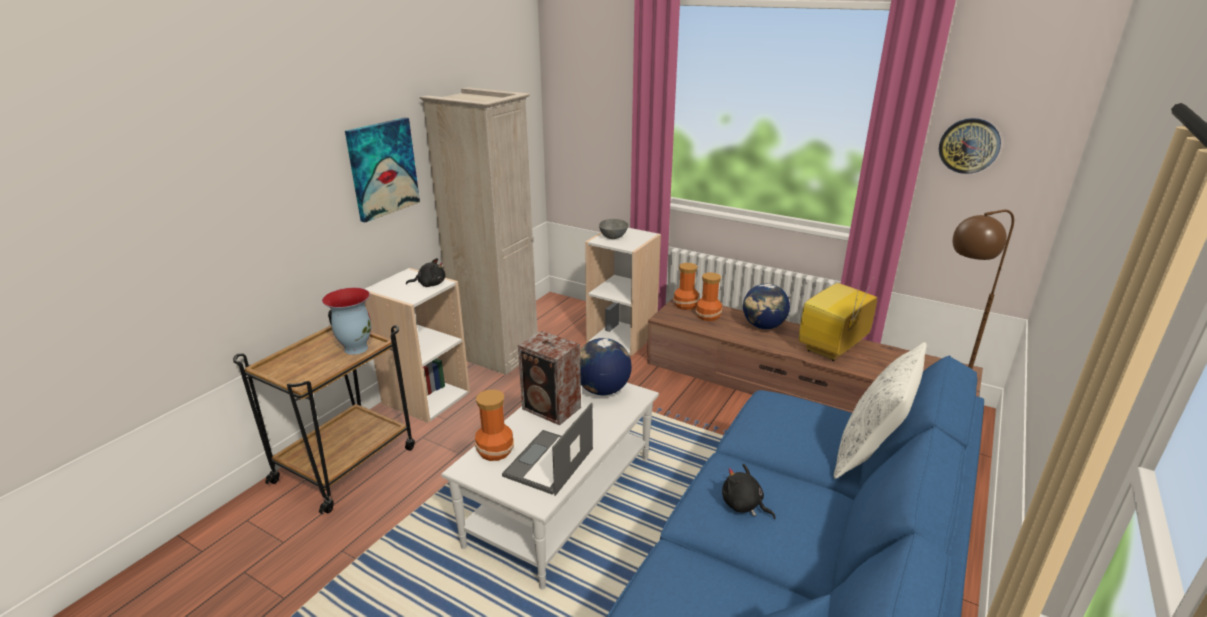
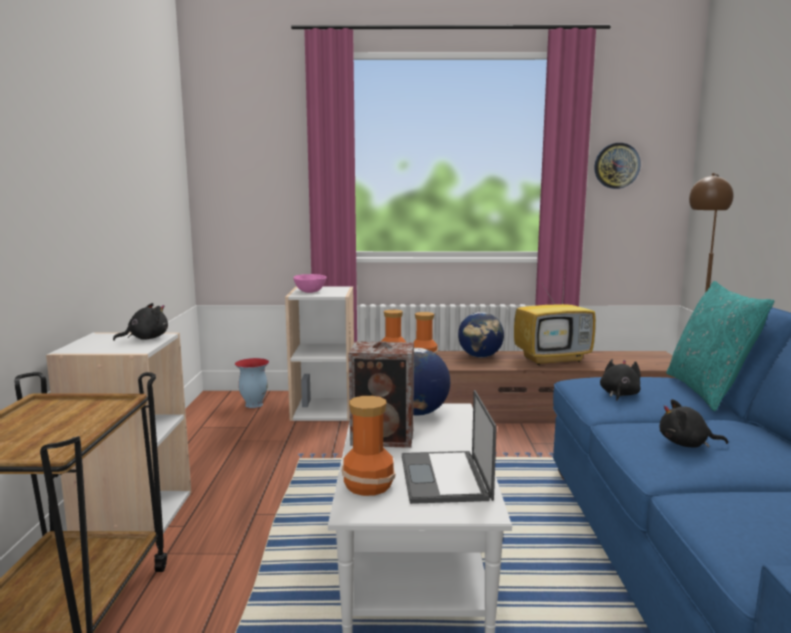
camera: 30 degrees left, 15 degrees down
(355, 348) = (93, 411): vase -> vase (253, 404)
(382, 168) = (65, 189): picture -> none
(497, 353) = (192, 451): beige cabinet -> none
(613, 237) = (310, 291): grey bowl -> pink bowl
(773, 428) = (619, 394): none -> black plush toy
(833, 348) = (553, 359): television -> television turned 120 degrees counterclockwise
(870, 453) = (708, 392): white pillow -> turquoise pillow

